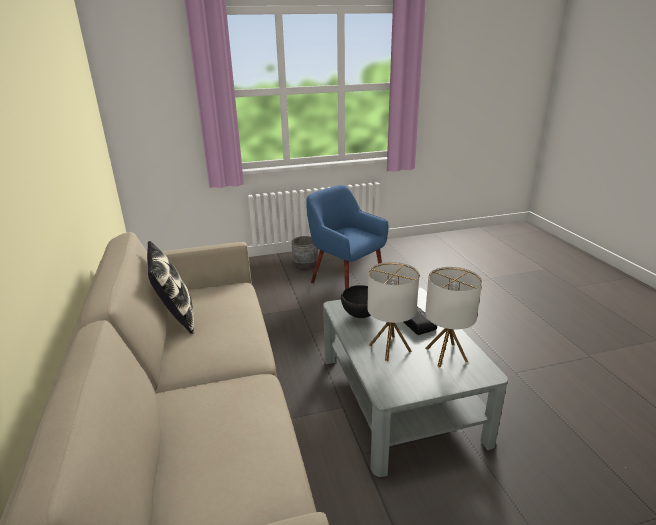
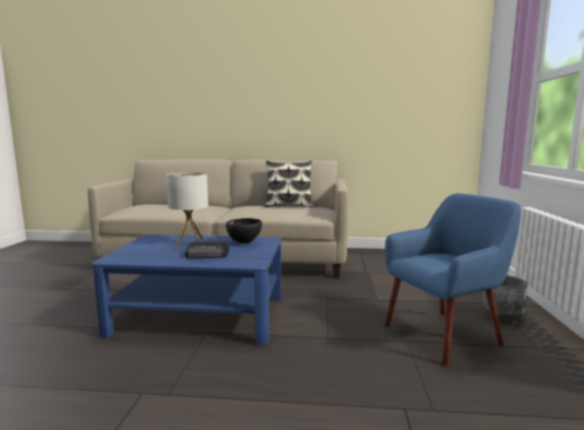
camera: 110 degrees right, 15 degrees down
(399, 397) = (200, 314): grey coffee table -> blue coffee table
(446, 355) = (152, 254): table lamp -> none

